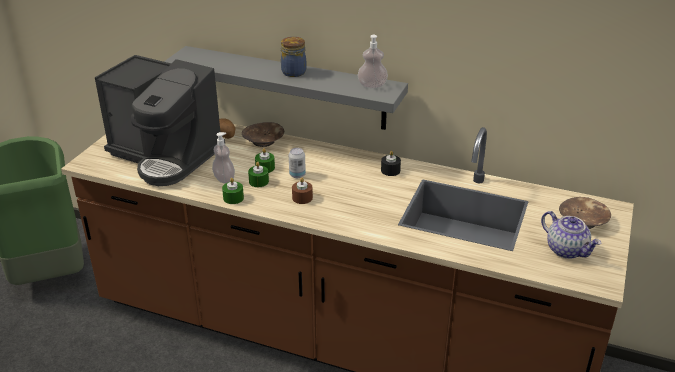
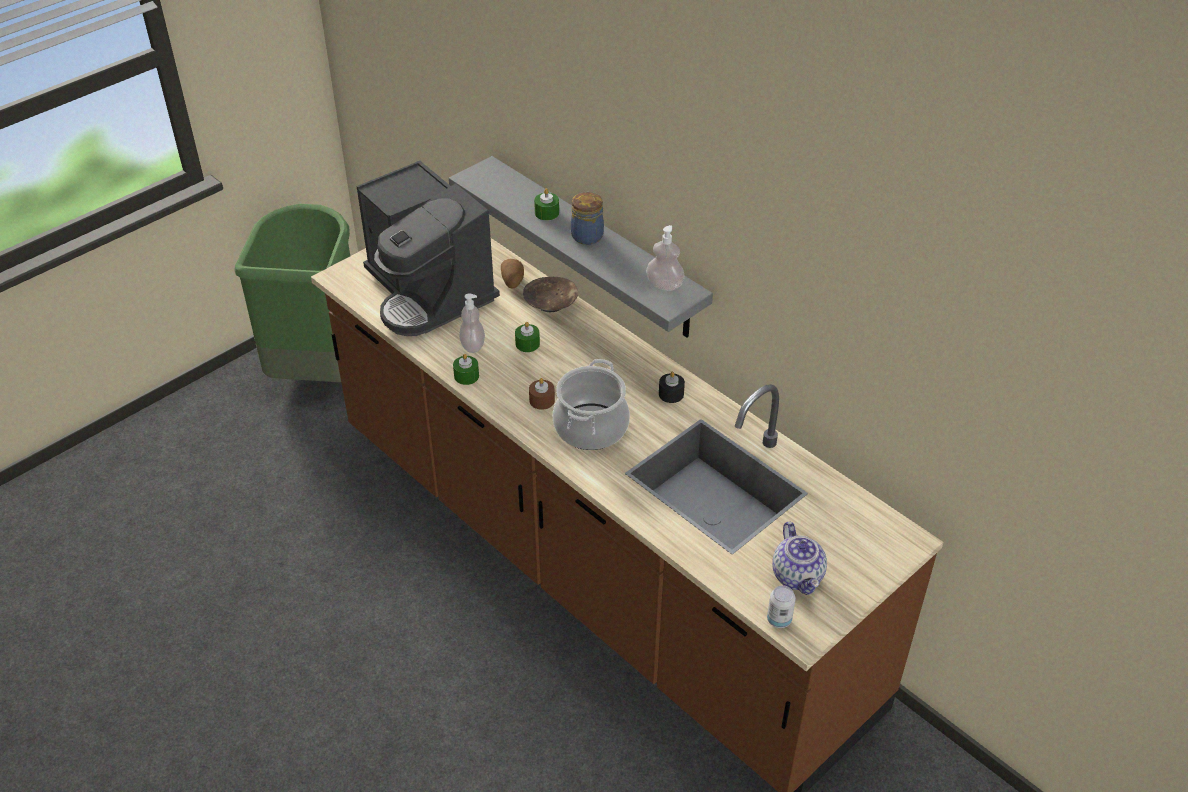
camera: 25 degrees right, 10 degrees up
(259, 181) = (508, 361): green candle -> green candle (547, 213)
(297, 175) = (557, 366): can -> can (779, 620)
(351, 204) = (591, 427): none -> cooking pot
(583, 221) = (853, 544): brown bowl -> none

